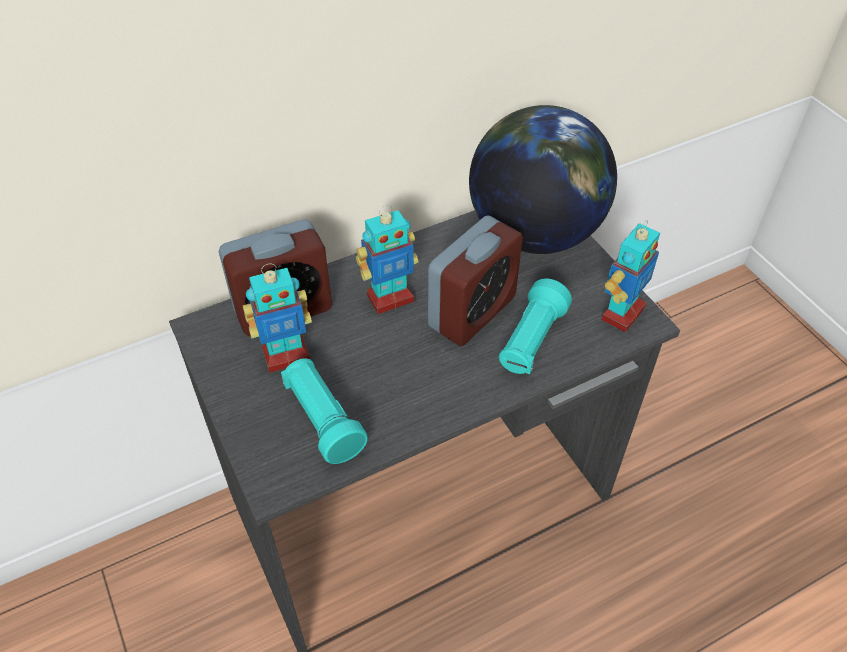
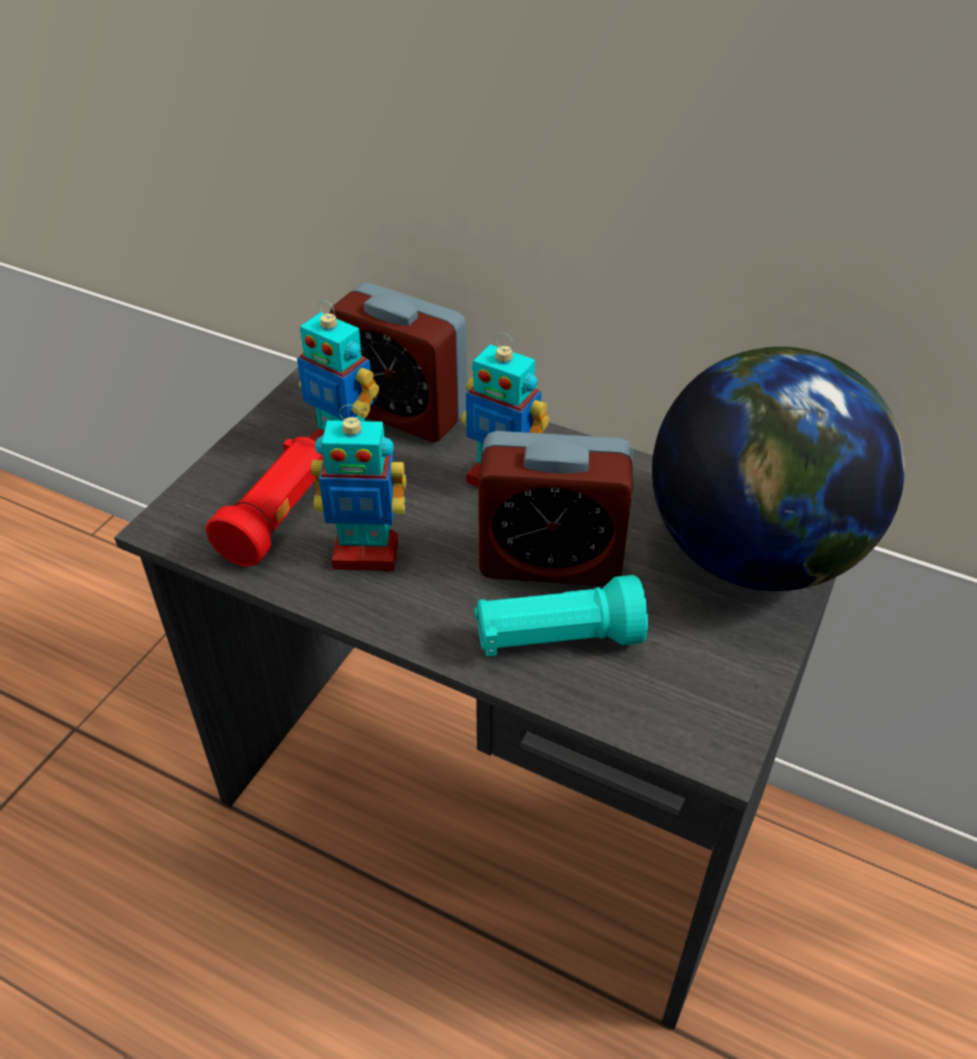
camera: 55 degrees right, 5 degrees down
(323, 420) = (278, 518): turquoise flashlight -> red flashlight
(621, 313) = (705, 714): toy robot -> toy robot (366, 554)

